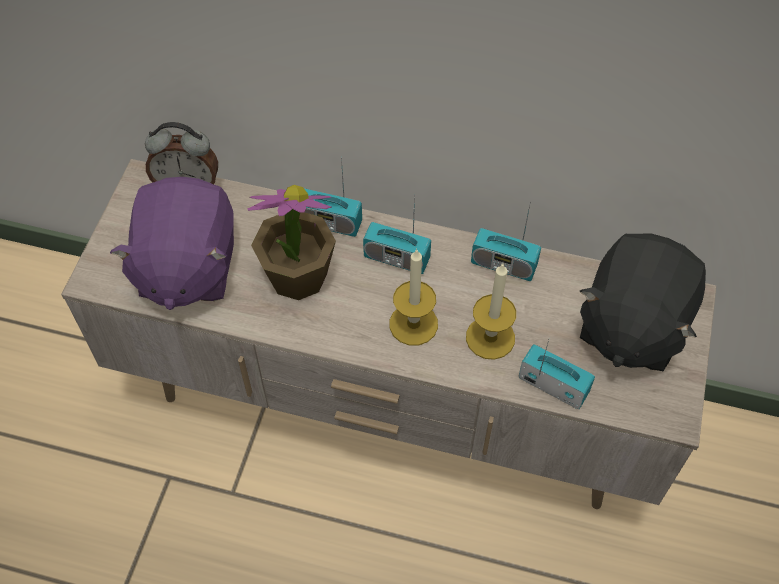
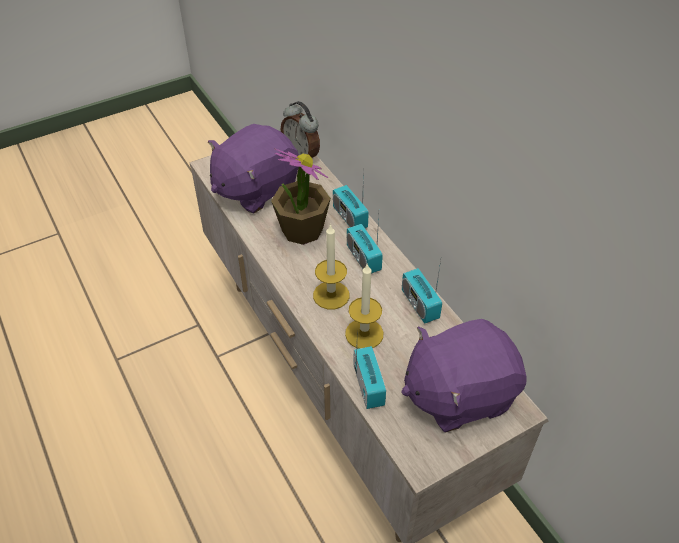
camera: 45 degrees right, 10 degrees down
(631, 325) = (458, 394): black plush toy -> purple plush toy

